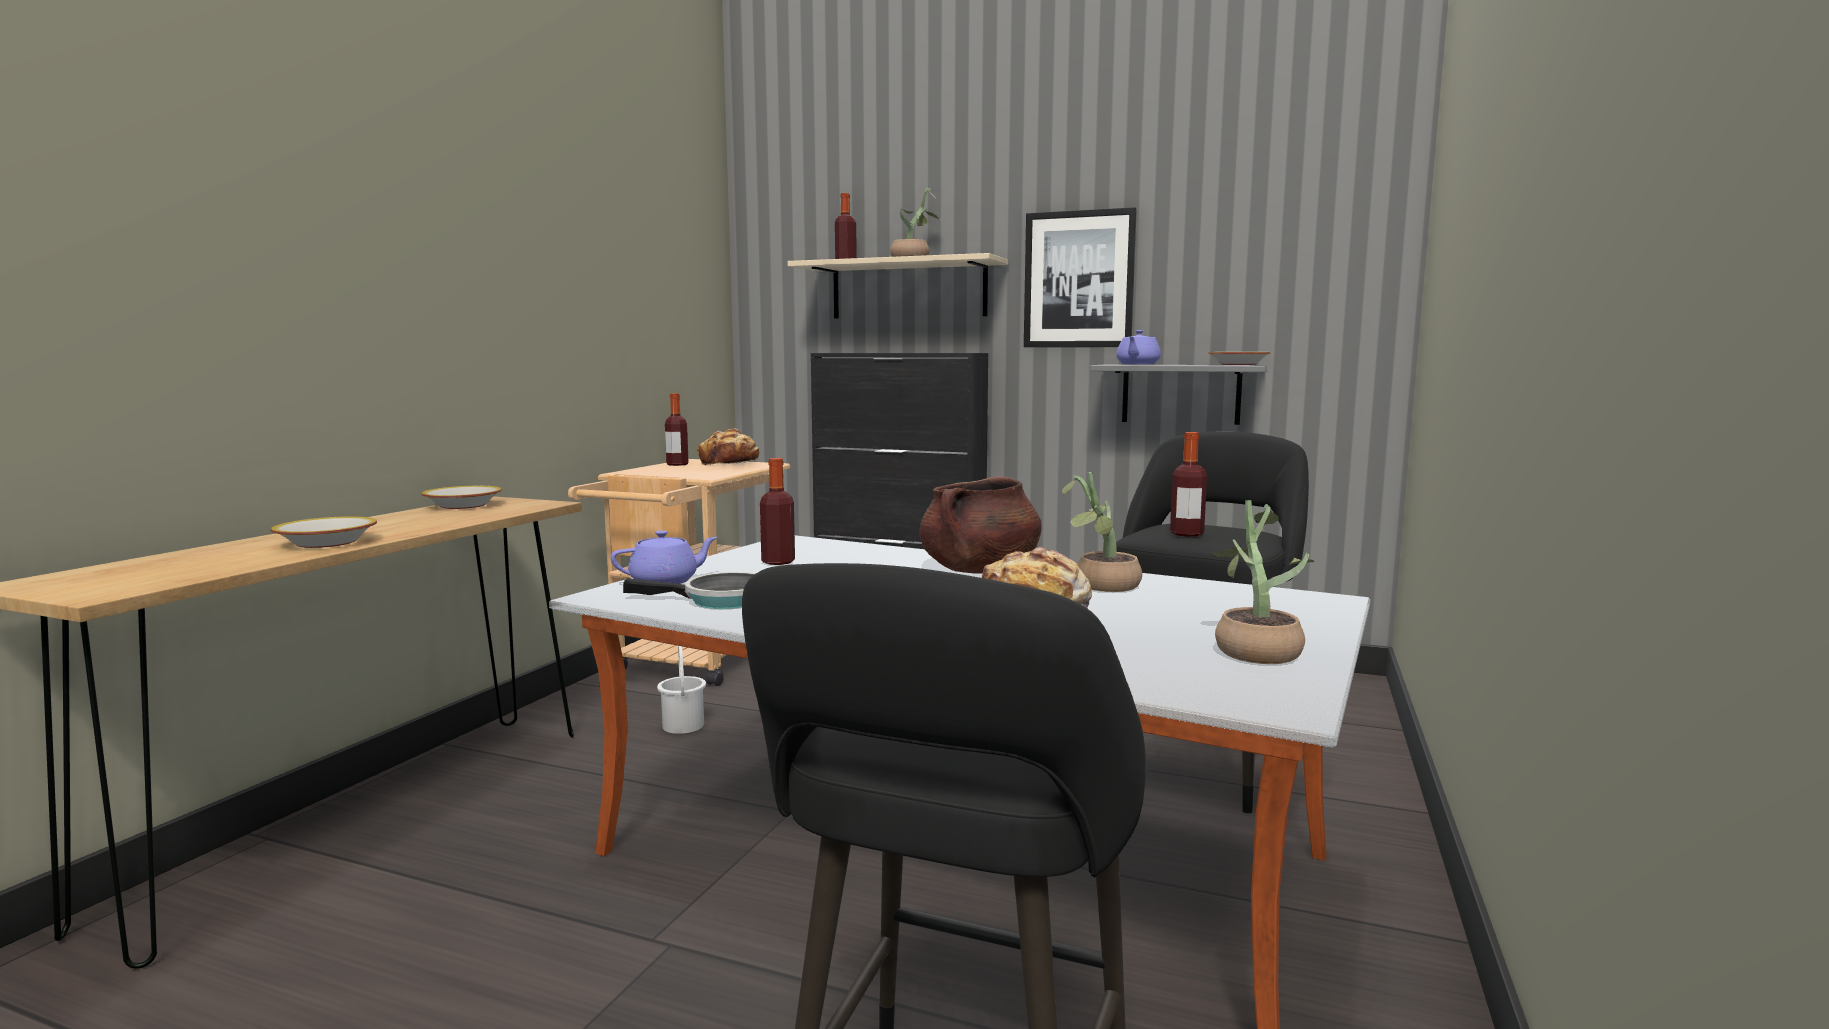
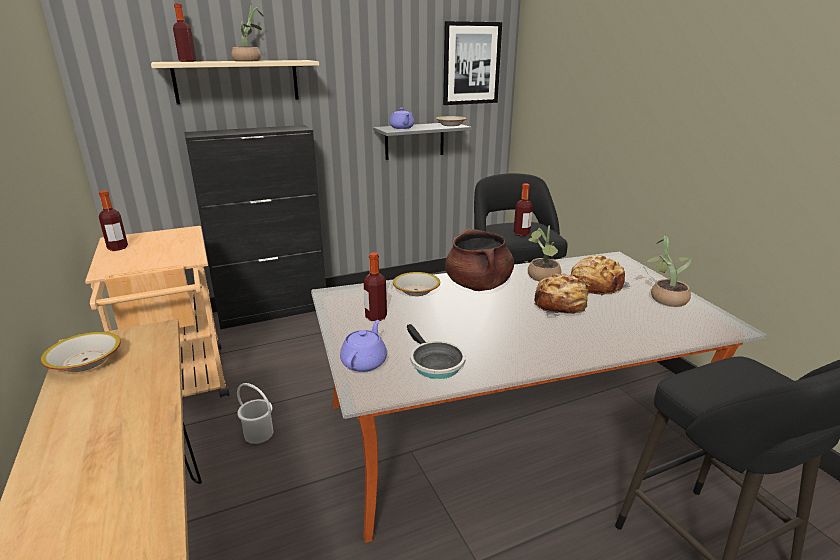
camera: 45 degrees left, 15 degrees up
(327, 542) = (124, 463): bowl -> bowl (416, 290)
(719, 600) = (434, 363): frying pan -> frying pan turned 105 degrees clockwise
(730, 463) = (158, 236): bread -> bread (596, 284)
(1079, 280) = (355, 74): picture -> picture (471, 63)

